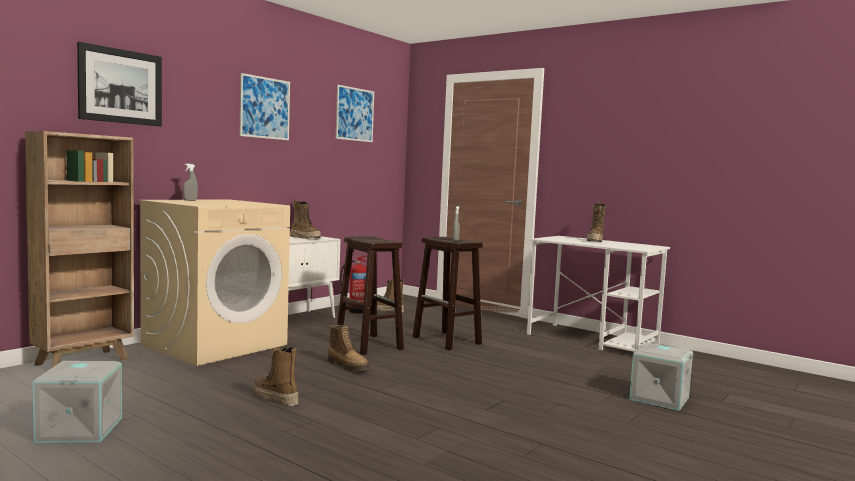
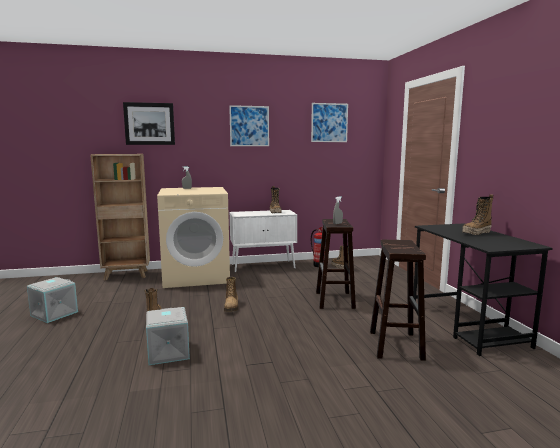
camera: 40 degrees right, 5 degrees up
(367, 344) = (275, 292): brown stool -> brown stool (395, 344)
(592, 340) = (467, 326): white desk -> black desk
(658, 398) = (410, 405): grey storage box -> grey storage box (167, 352)

